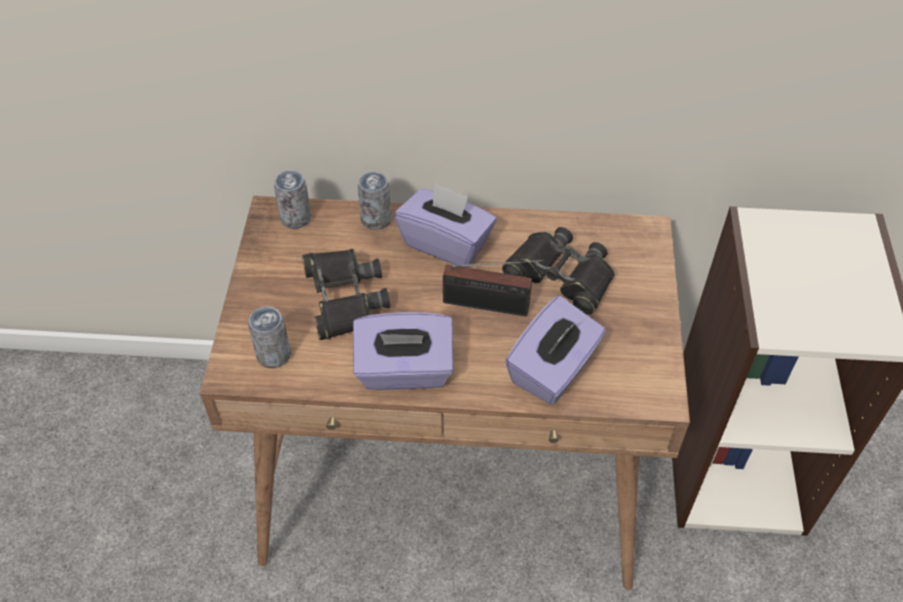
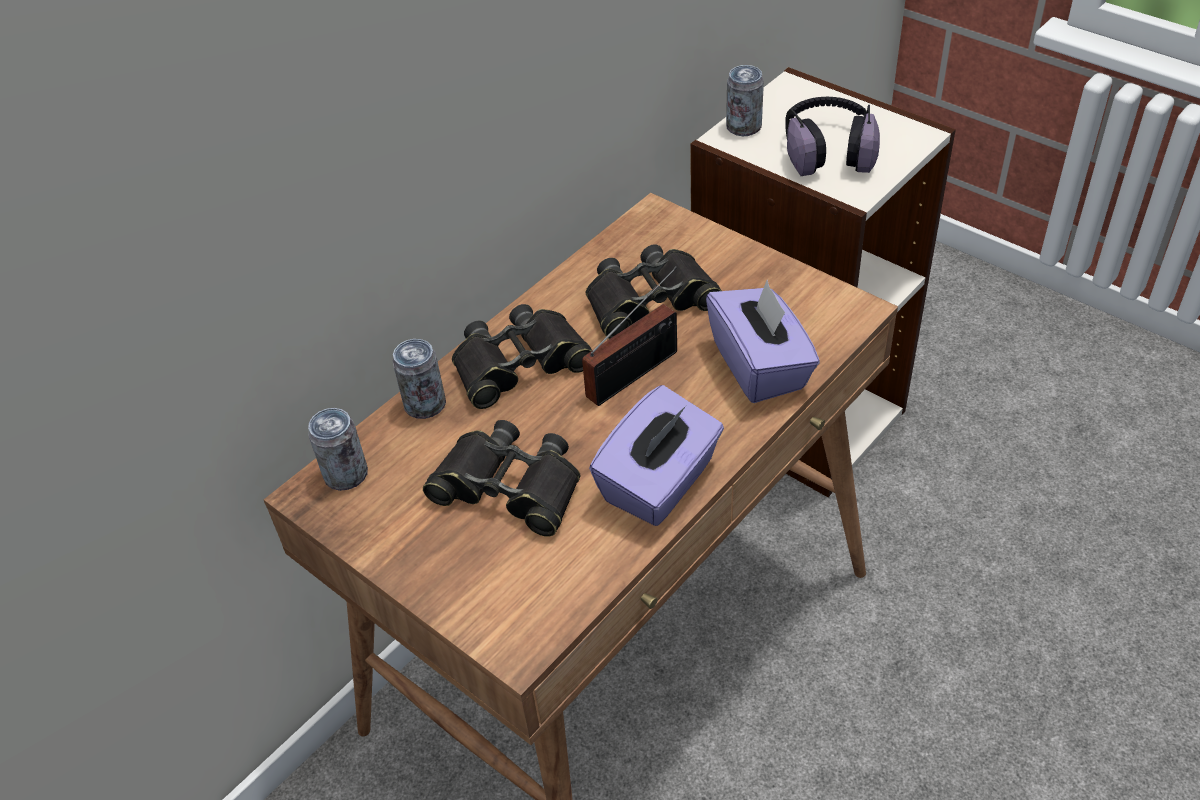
camera: 50 degrees left, 5 degrees down
(274, 355) = (531, 591): can -> can (743, 127)
(446, 243) = (519, 364): purple tissue box -> black binoculars
(806, 288) = (828, 150): none -> headphones

